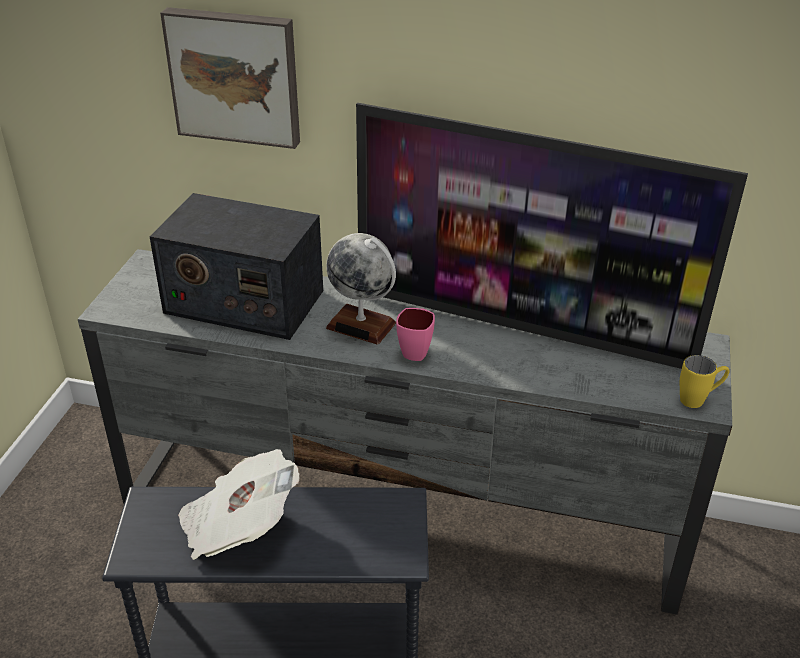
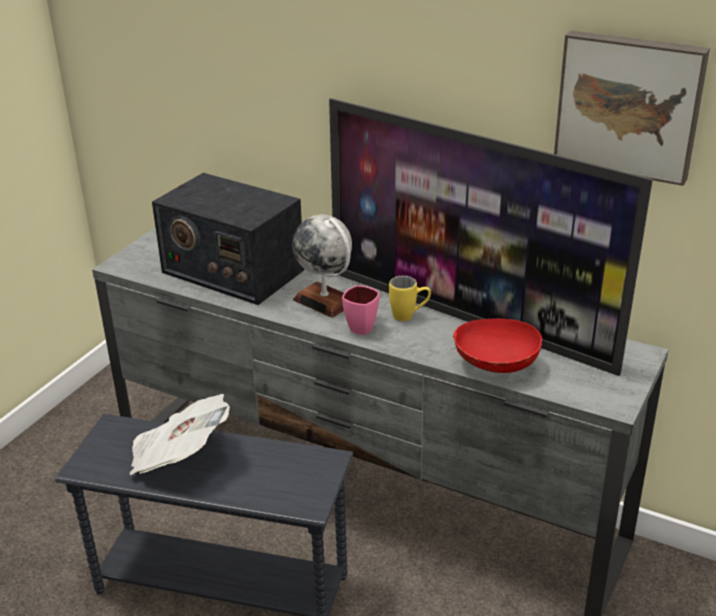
camera: 15 degrees right, 5 degrees down
(235, 76) = (242, 72): picture -> picture (629, 105)
(571, 378) = (495, 366): none -> red bowl
(699, 399) = (610, 399): yellow mug -> yellow mug (409, 316)

